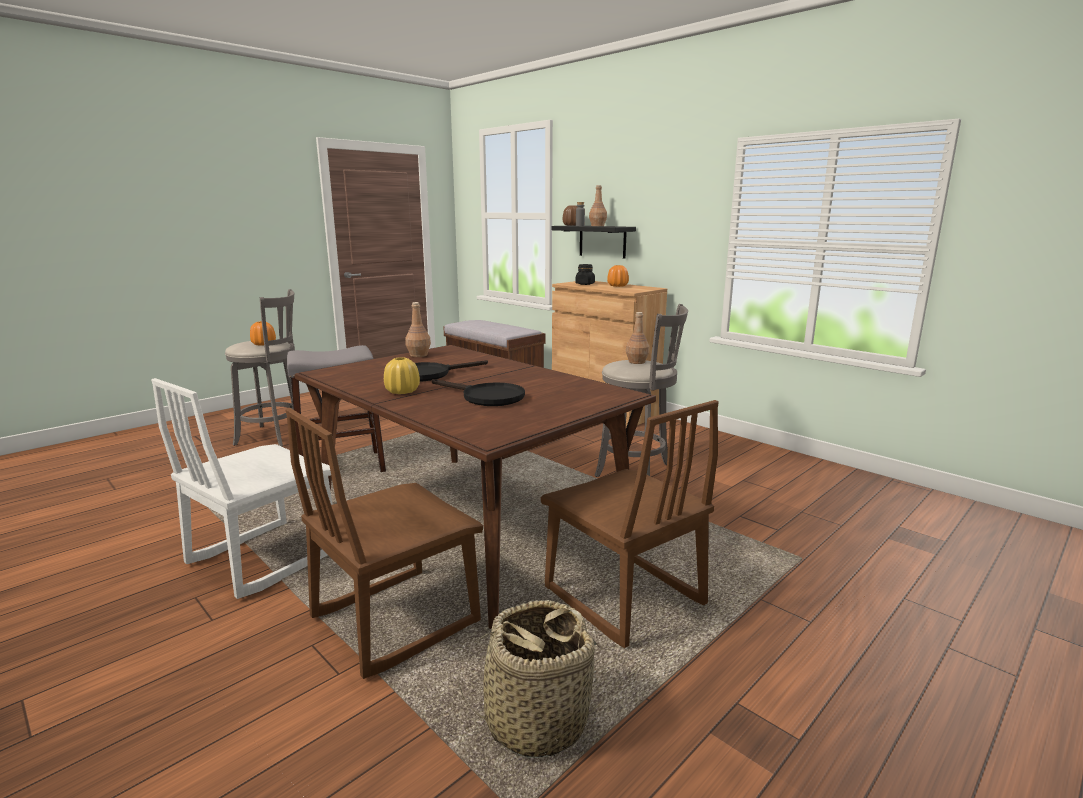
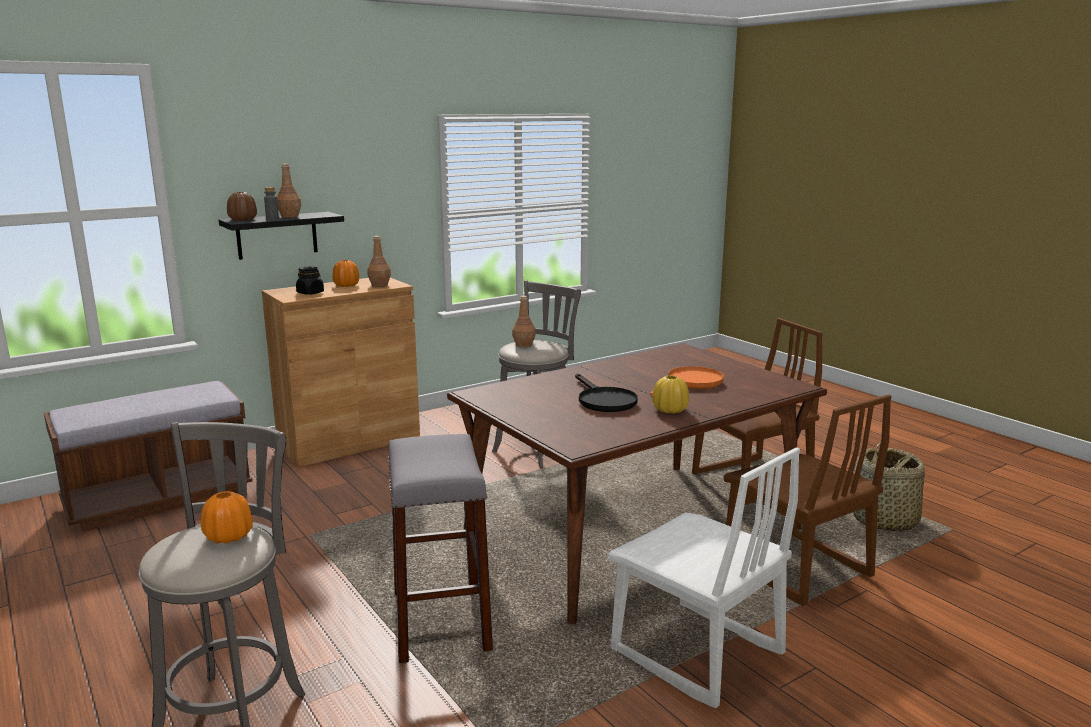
camera: 80 degrees left, 0 degrees up
(418, 355) = (506, 405): brown bottle -> brown bottle (379, 285)
(486, 397) = (691, 383): black frying pan -> orange frying pan

